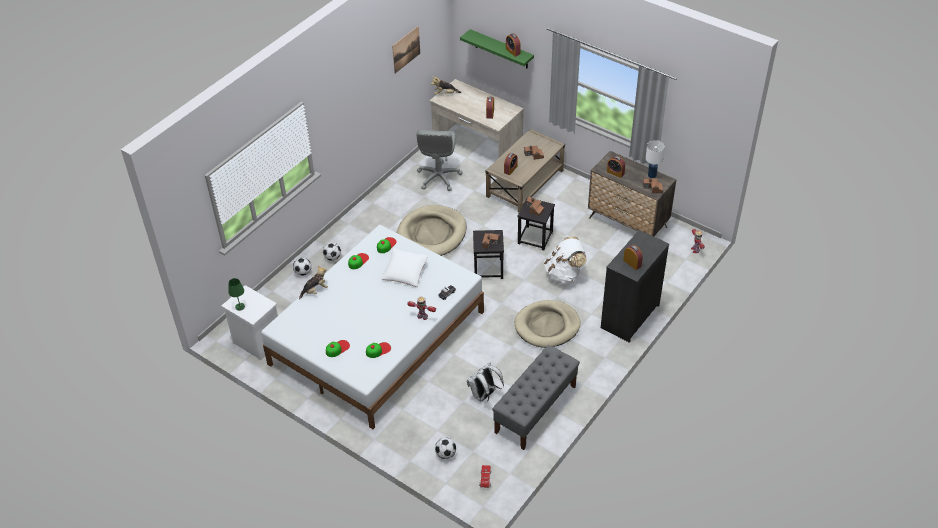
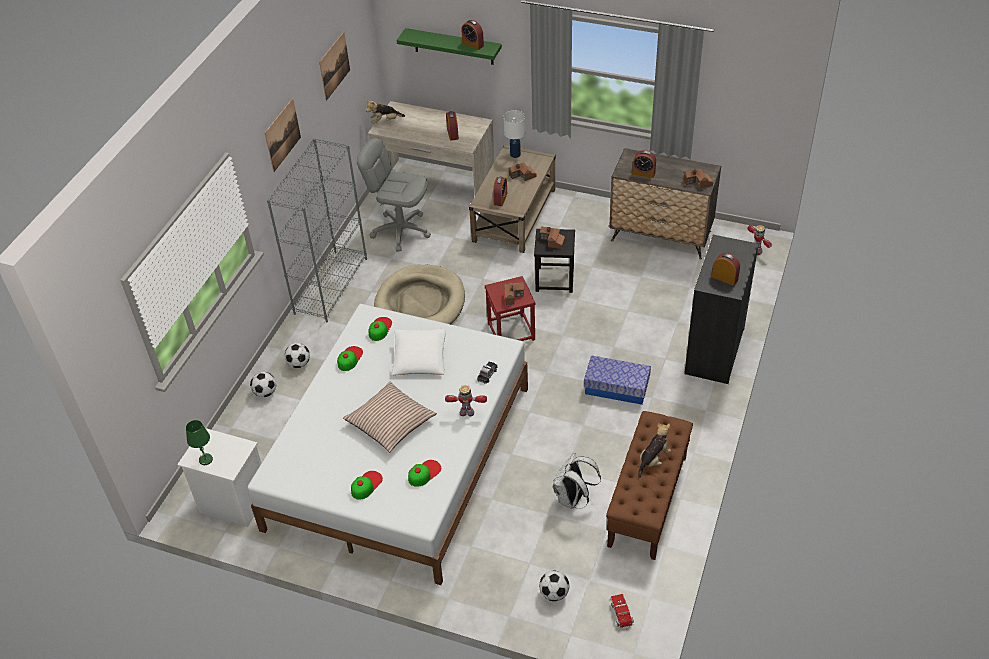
camera: 15 degrees left, 0 degrees up
(315, 290) = (305, 412): plush toy -> plush toy (653, 460)
(351, 94) = (282, 135): none -> picture
(369, 311) = (390, 422): none -> pillow
(374, 206) = (331, 285): none -> grey bookcase
(438, 177) = (401, 230): grey office chair -> grey office chair turned 120 degrees clockwise
(488, 268) = (511, 331): black stool -> red stool
(535, 410) = (647, 501): grey bench -> brown bench
(547, 326) = (616, 387): beige dog bed -> storage box
(564, 275) = (610, 317): white backpack -> none
(652, 175) = (689, 167): white table lamp -> white table lamp (515, 154)

